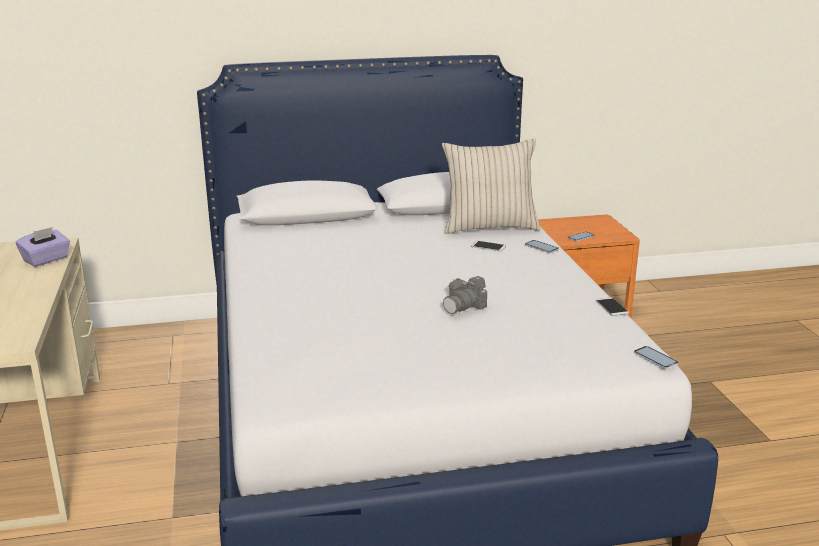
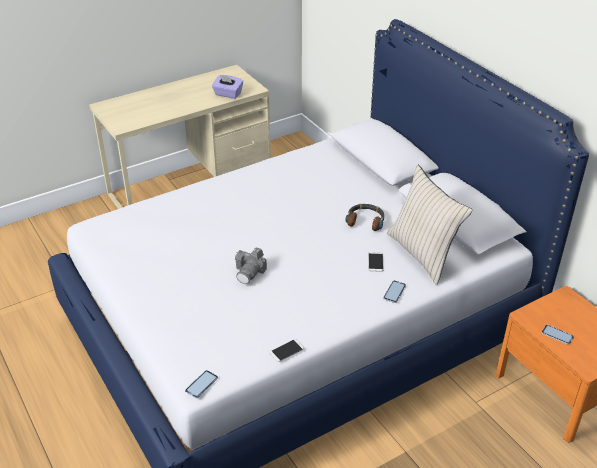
camera: 70 degrees right, 15 degrees up
(414, 239) = (365, 220): none -> headphones
(464, 306) = (250, 272): camera -> camera turned 90 degrees counterclockwise

